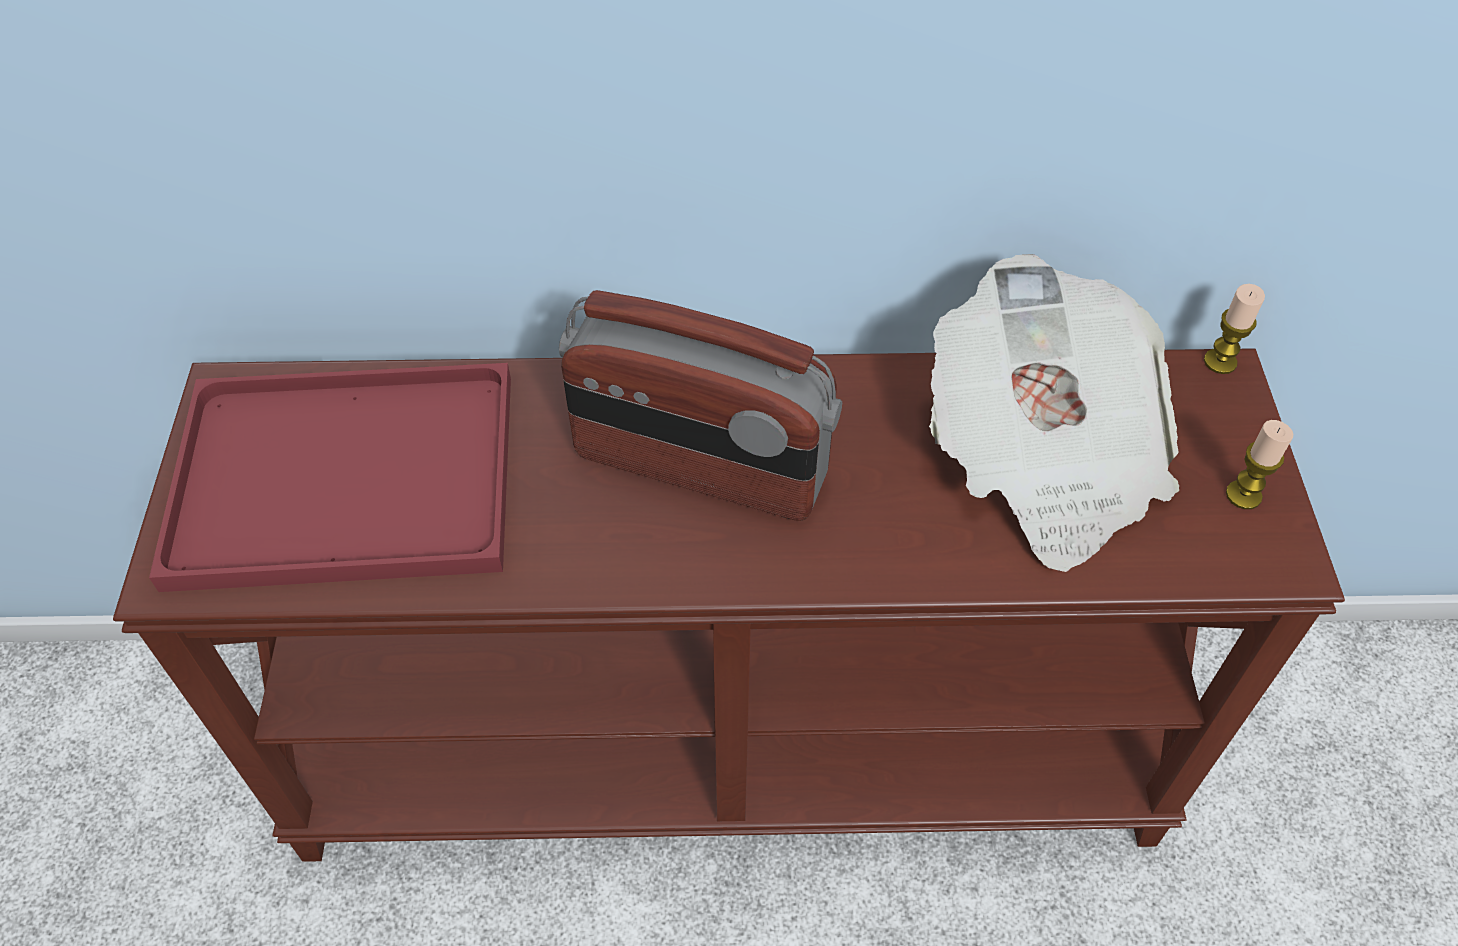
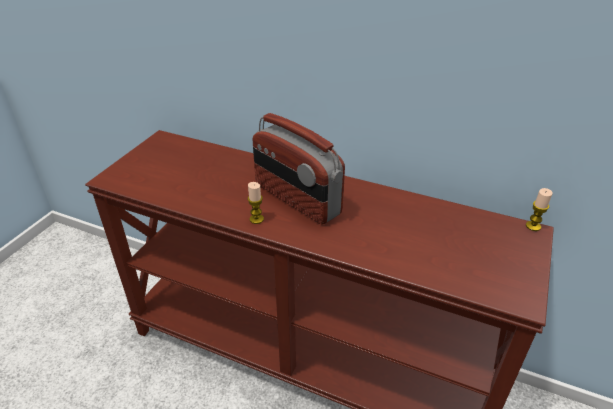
camera: 25 degrees right, 15 degrees down
(338, 482) = (176, 169): red tray -> none
(1042, 458) = (432, 234): newspaper -> none
(1243, 495) = (516, 273): candle -> candle (256, 219)

